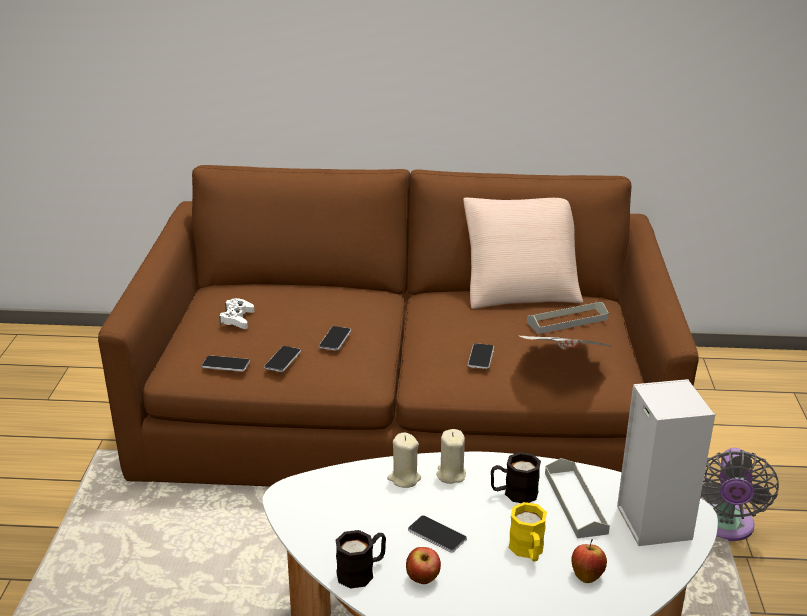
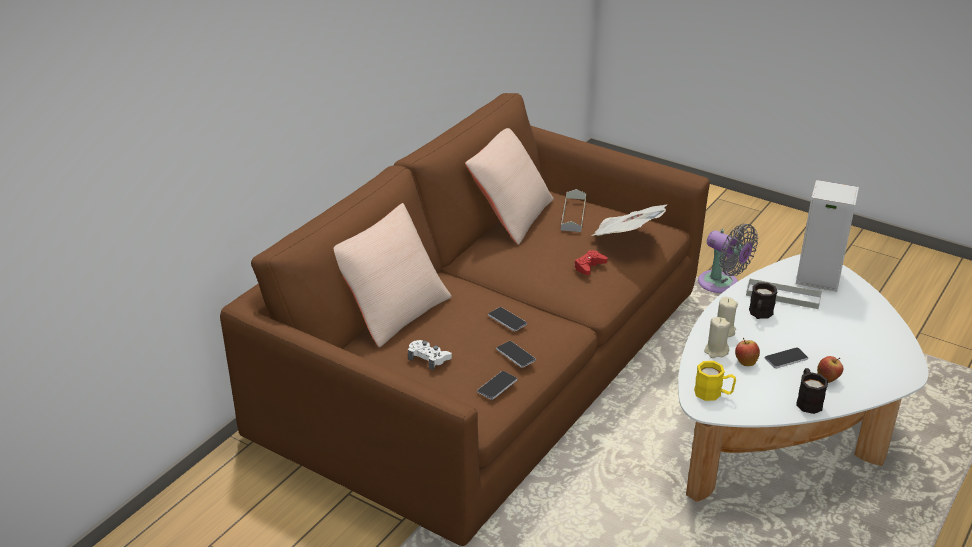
camera: 60 degrees left, 5 degrees up
(296, 284) = (393, 310): none -> beige pillow
(481, 357) = (589, 266): phone -> red game controller
(528, 551) = (821, 331): yellow mug -> yellow mug (713, 393)
(587, 575) = (854, 319): apple -> apple (745, 362)

